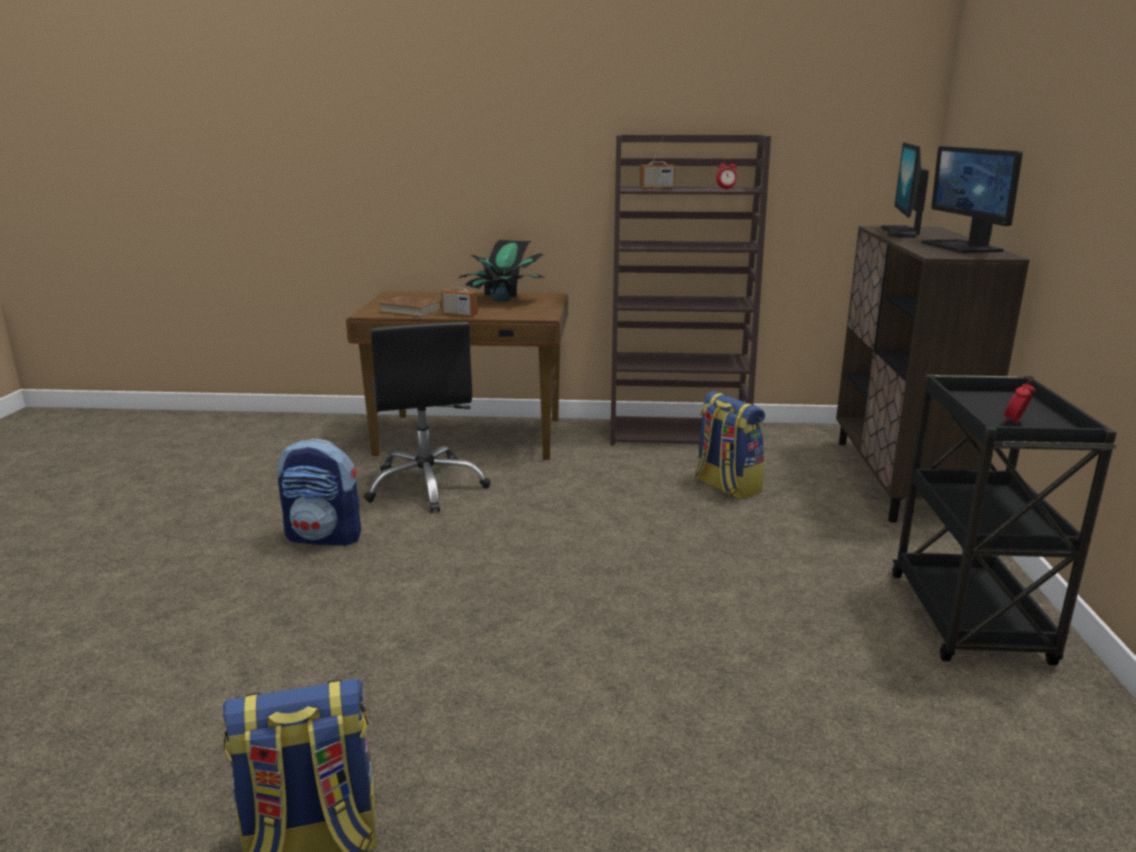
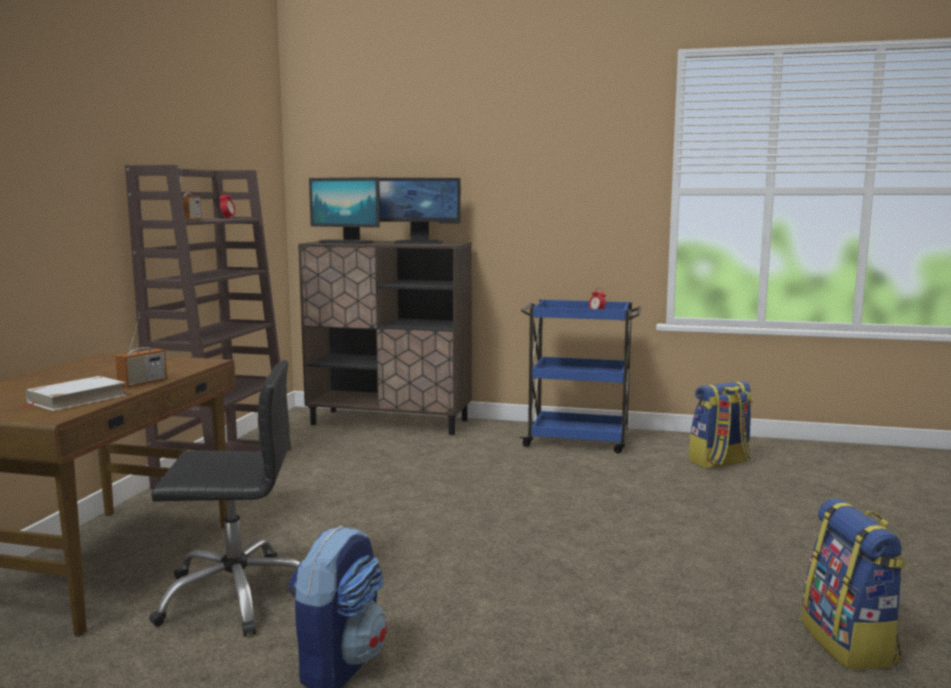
camera: 80 degrees left, 10 degrees down
(410, 311) = (76, 399): brown book -> white book
(502, 300) = (91, 369): potted plant -> none
(726, 486) = (361, 466): backpack -> backpack (719, 462)
(969, 620) = (579, 441): black cart -> blue cart

